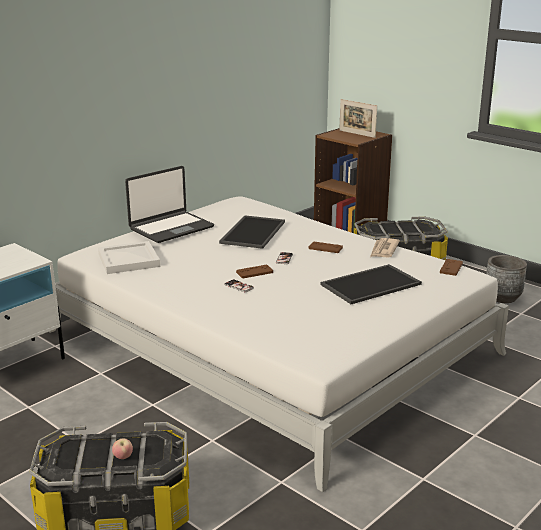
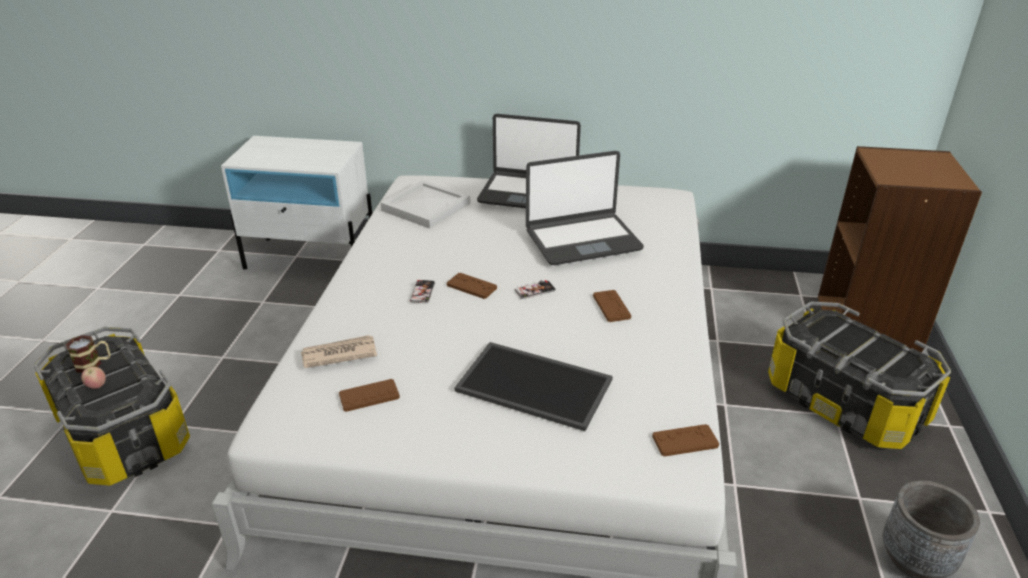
camera: 55 degrees right, 10 degrees up
(87, 454) = (94, 364): none -> mug
(252, 232) = (582, 240): tray -> laptop
(324, 328) = (369, 396): none -> brown game controller
(357, 134) = (922, 168): picture frame -> none
(383, 250) = (668, 354): newspaper -> newspaper (338, 354)

